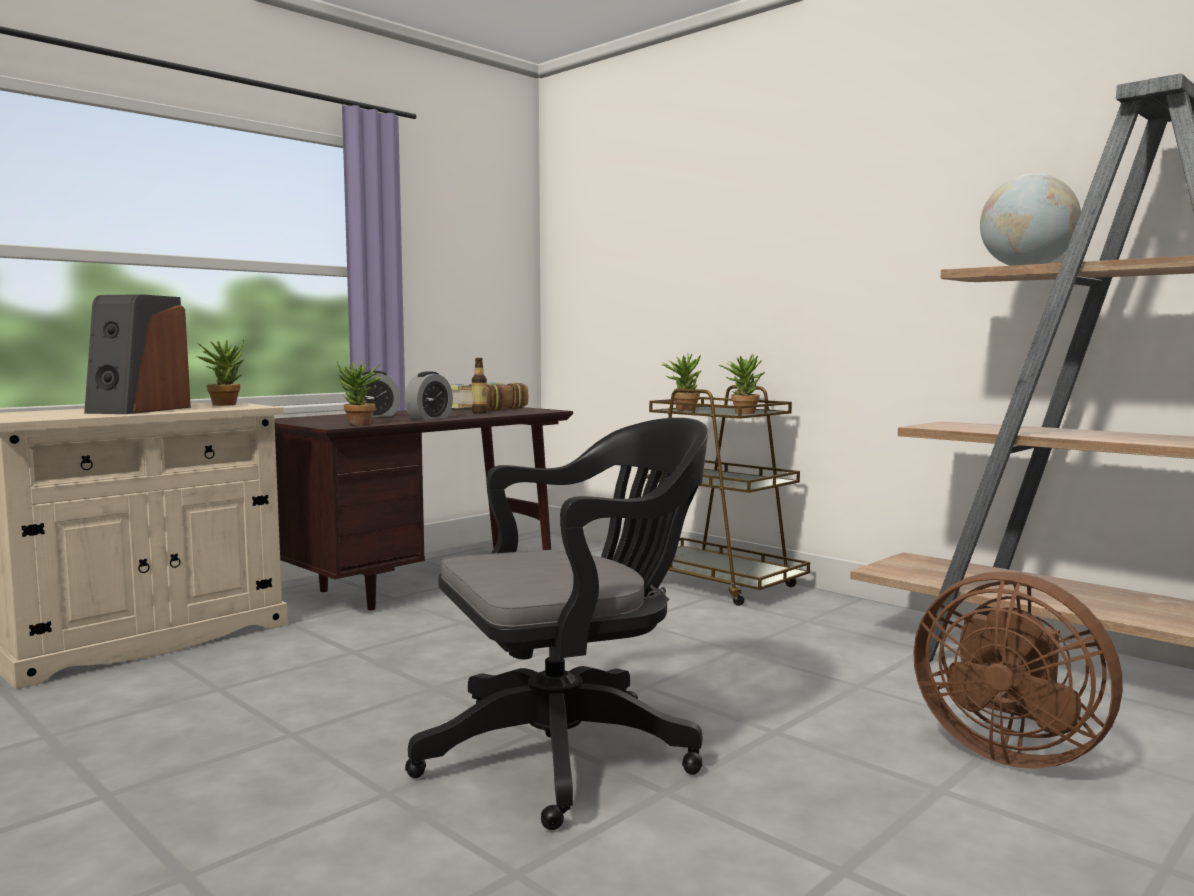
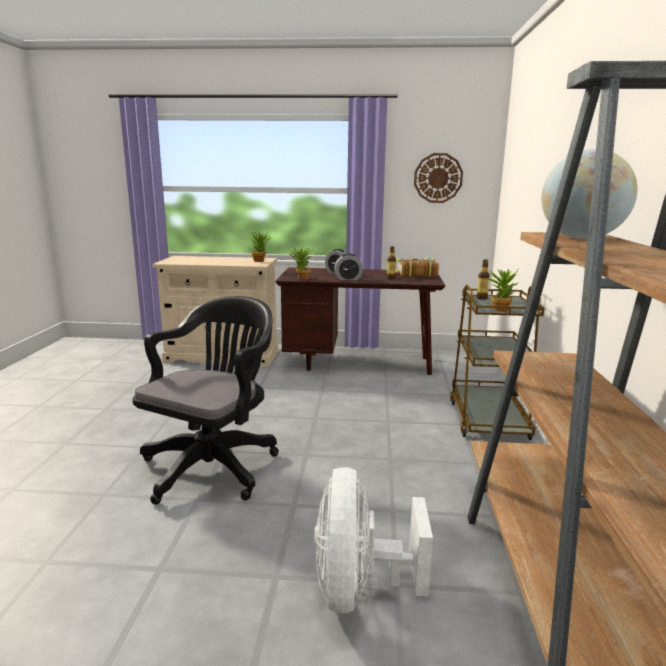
camera: 50 degrees right, 10 degrees up
(138, 410) = (218, 261): speaker -> none
(466, 257) = (438, 178): none -> wall clock
(570, 752) = (214, 465): black office chair -> black office chair turned 90 degrees counterclockwise
(682, 410) = (481, 298): potted plant -> bottle
(1007, 750) = (359, 589): brown fan -> white fan

